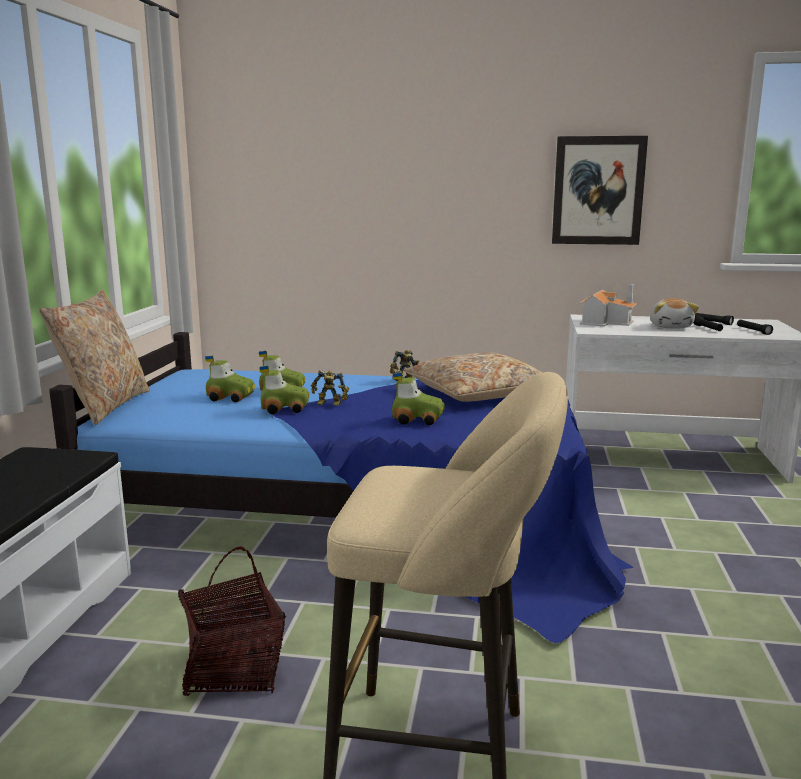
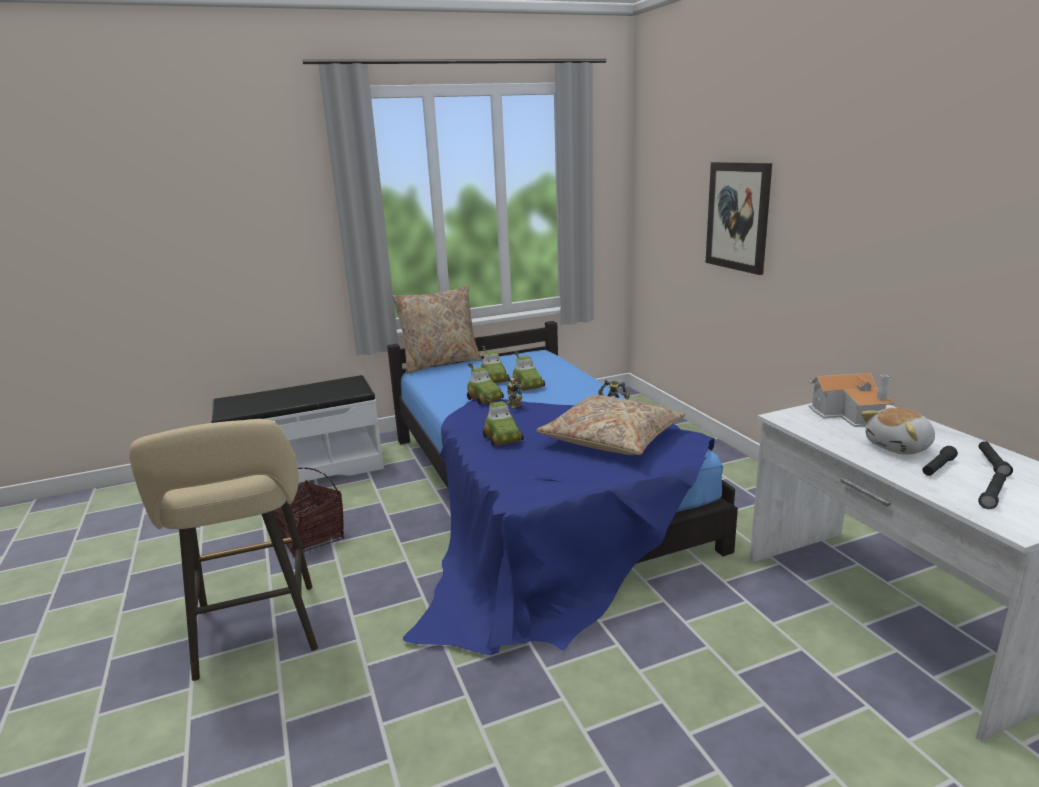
camera: 60 degrees right, 5 degrees up
(598, 191) = (936, 241): picture -> picture (738, 216)

